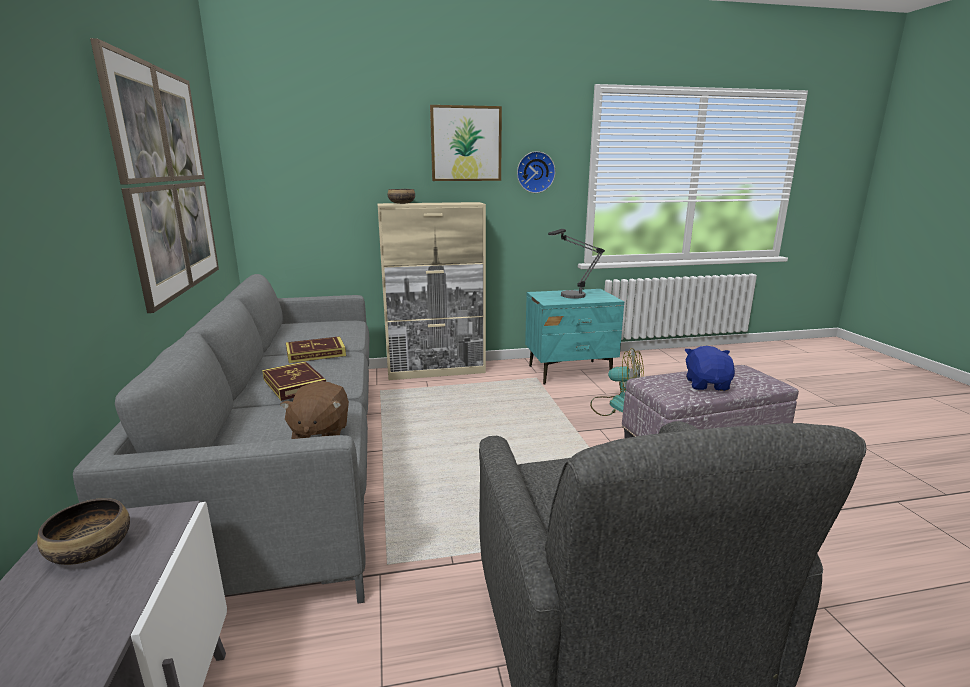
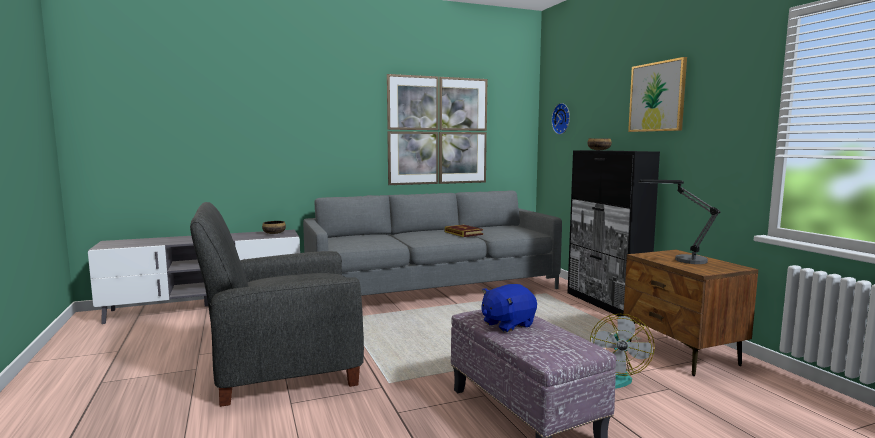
camera: 80 degrees right, 10 degrees down
(294, 384) = (414, 235): book -> none
(320, 433) = (359, 243): brown plush toy -> none
(436, 371) = (605, 304): beige cabinet -> black cabinet
(535, 172) = (715, 120): wall clock -> wall clock (562, 118)
(570, 372) = (681, 354): turquoise nightstand -> brown nightstand
(707, 385) = (507, 324): blue plush toy -> blue plush toy turned 150 degrees clockwise

